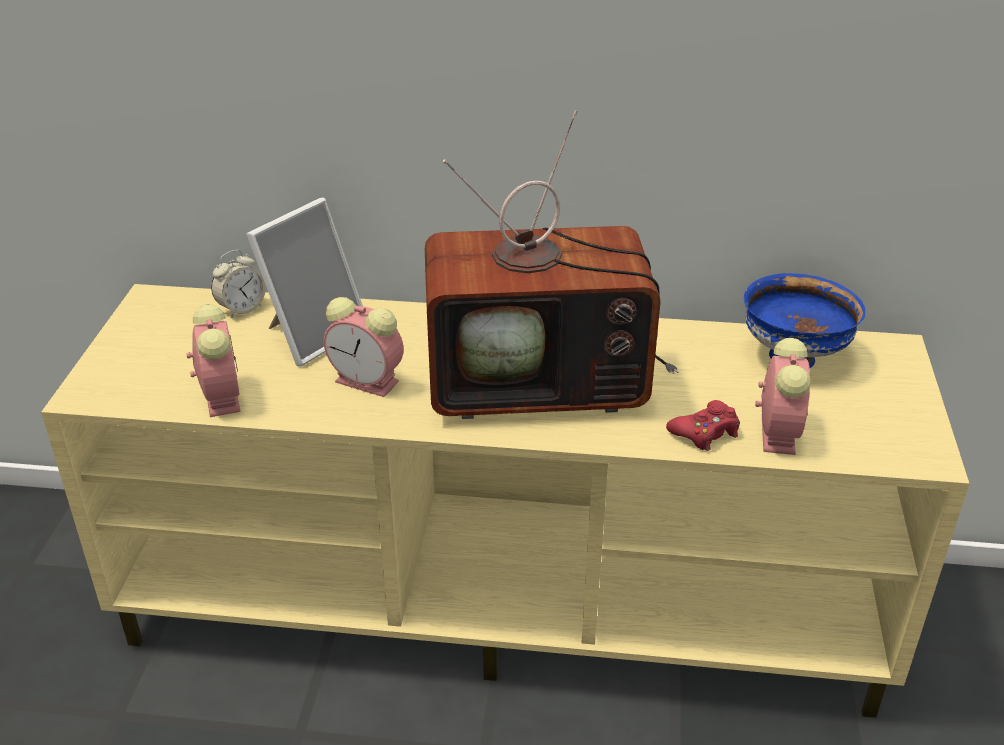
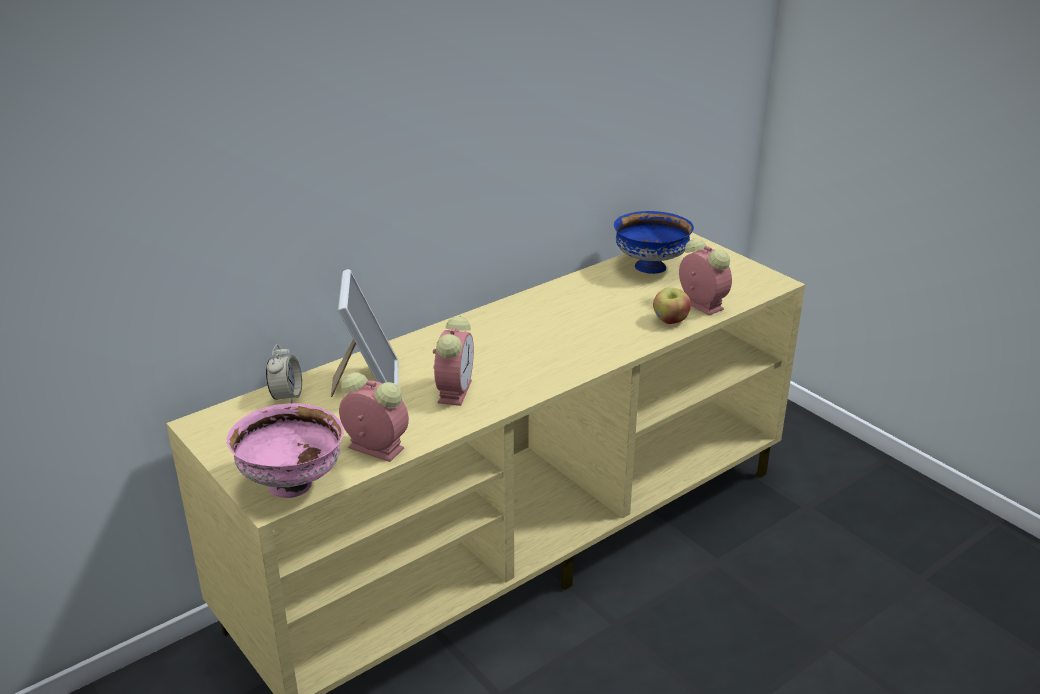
camera: 45 degrees left, 5 degrees down
(119, 389) = (292, 483): none -> pink bowl
(369, 382) = (454, 390): alarm clock -> alarm clock turned 60 degrees counterclockwise
(542, 382) = (551, 339): television -> none
(705, 432) = (670, 321): red game controller -> apple

